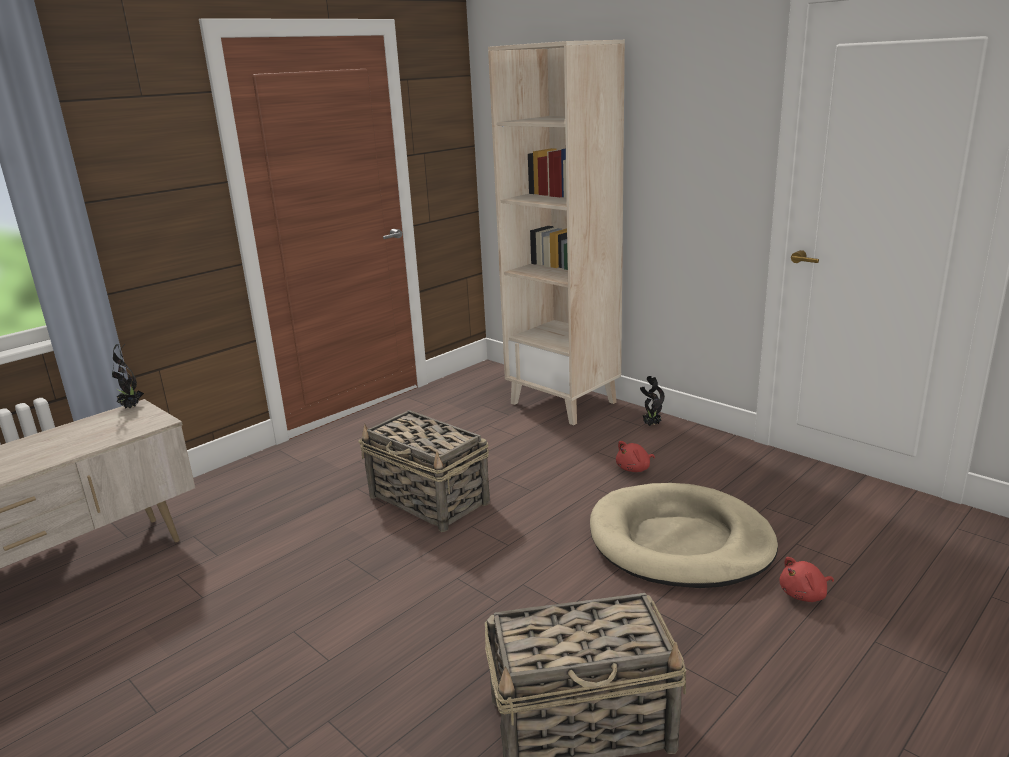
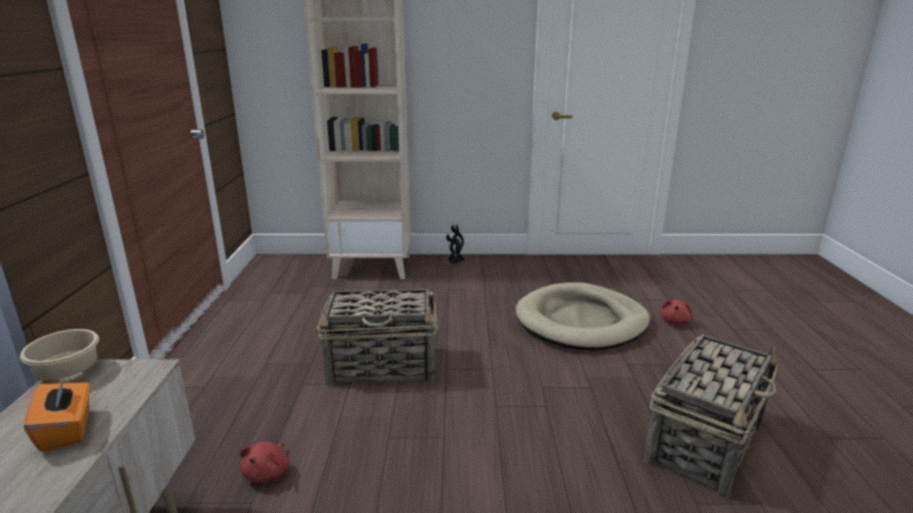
camera: 45 degrees left, 0 degrees up
(80, 441) = (67, 430): none -> orange tissue box
(131, 407) = (65, 372): potted plant -> beige bowl
(634, 469) = (489, 291): red plush toy -> red plush toy (268, 472)

